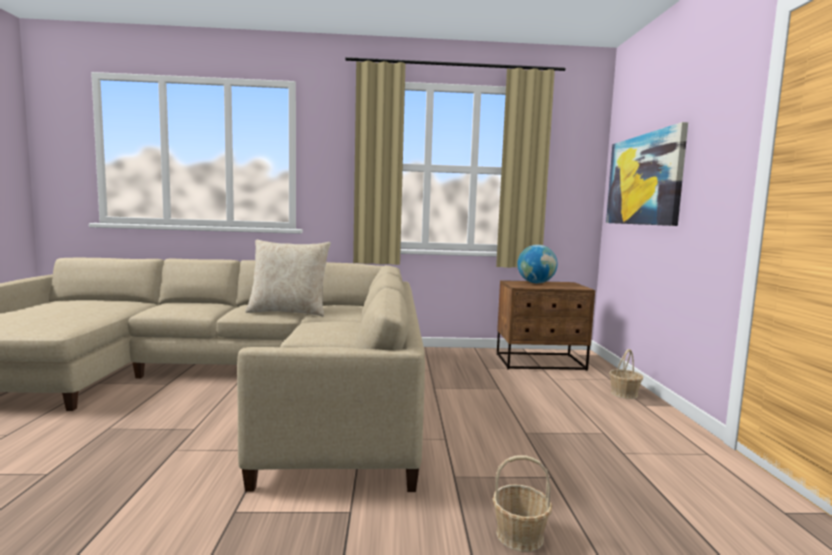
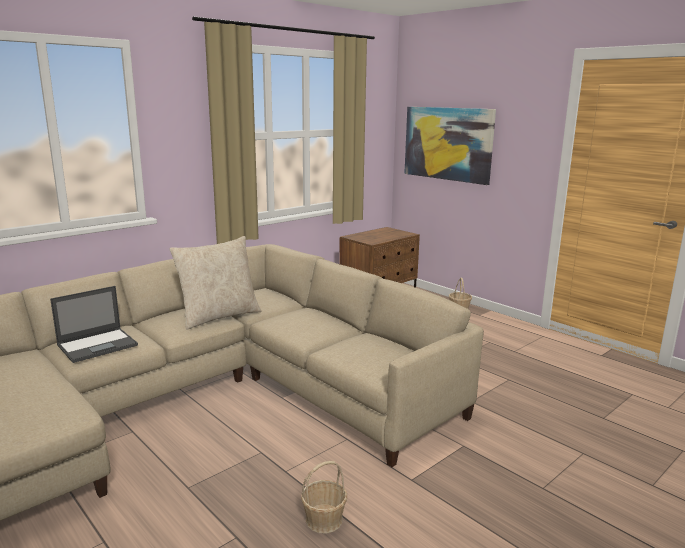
camera: 40 degrees left, 10 degrees up
(177, 306) = (98, 345): none -> laptop
(520, 535) = (543, 415): basket -> basket (324, 519)
(536, 283) = (370, 234): globe -> none

